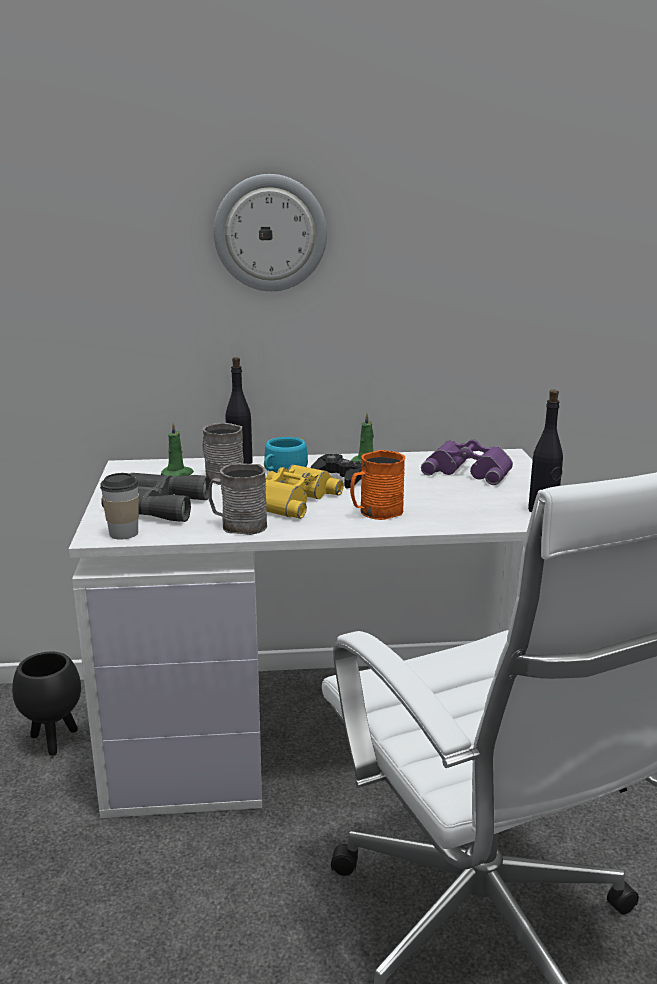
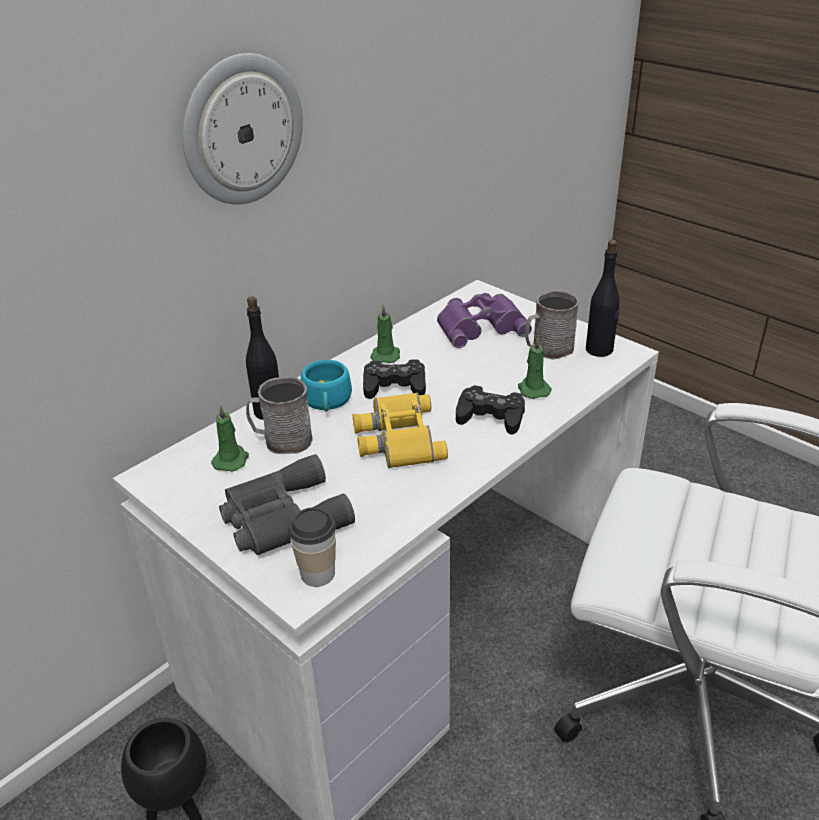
camera: 40 degrees left, 15 degrees up
(238, 525) = (406, 498): grey mug -> grey mug (547, 350)
(376, 513) = (490, 416): orange mug -> black game controller
(438, 511) = (533, 389): none -> green candle

